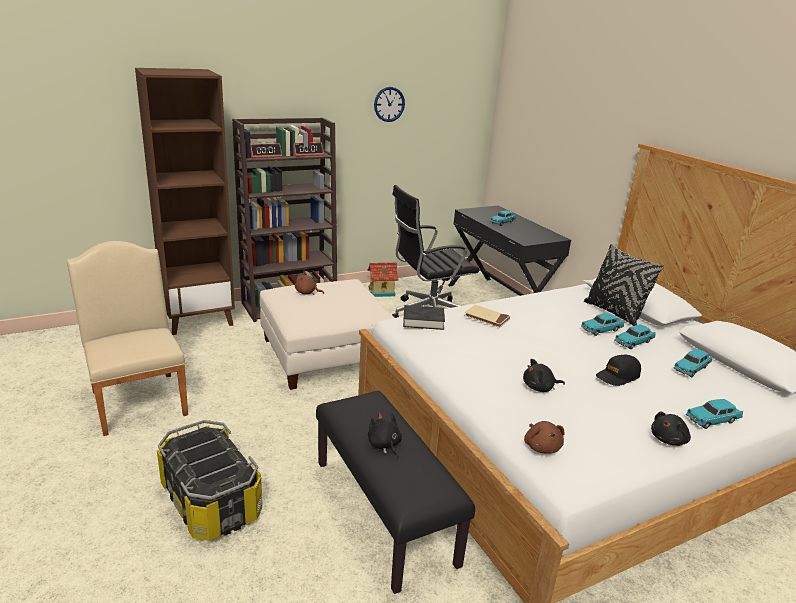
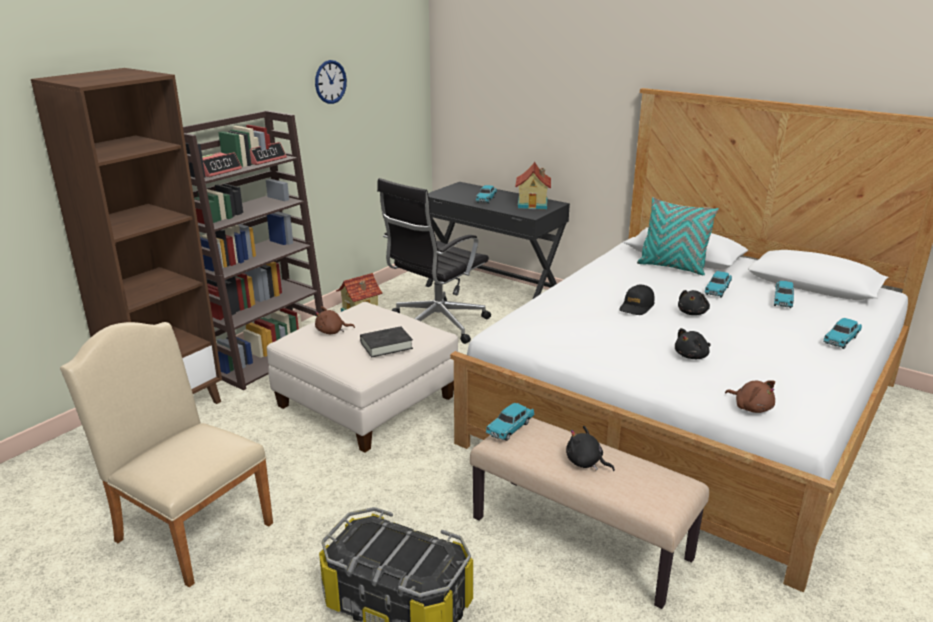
camera: 25 degrees left, 0 degrees up
(385, 511) = (581, 538): black bench -> beige bench
(423, 321) = (523, 323): black book -> black book (386, 345)
(486, 318) = (575, 303): beige book -> none
(538, 234) = (533, 204): none -> toy house
(601, 330) = (681, 286): turquoise toy car -> turquoise toy car (510, 428)
(614, 312) = (672, 267): black pillow -> turquoise pillow
(617, 376) = (740, 325): black cap -> black cap (636, 307)
(669, 440) = (830, 367): black plush toy -> black plush toy (692, 313)

